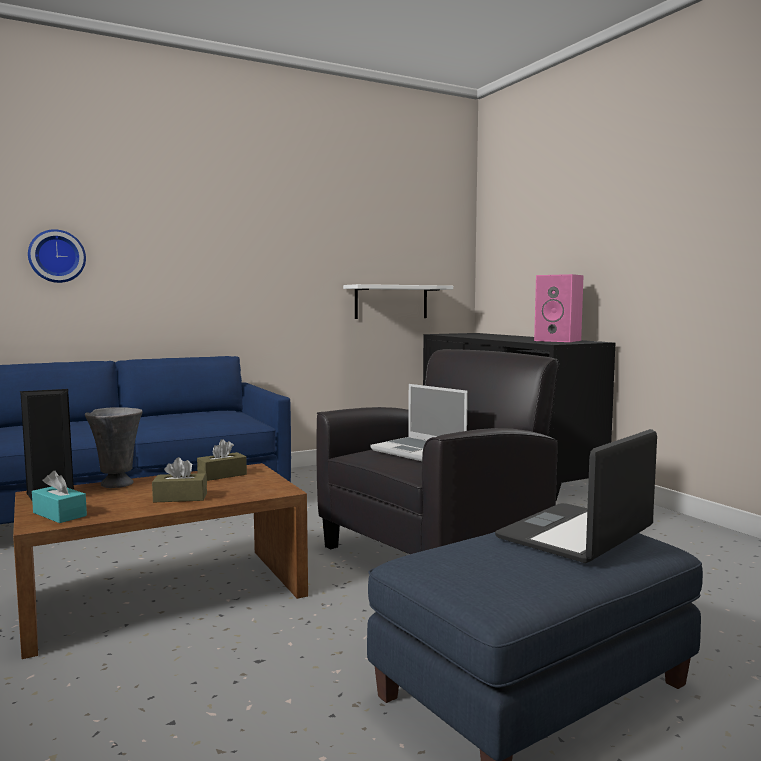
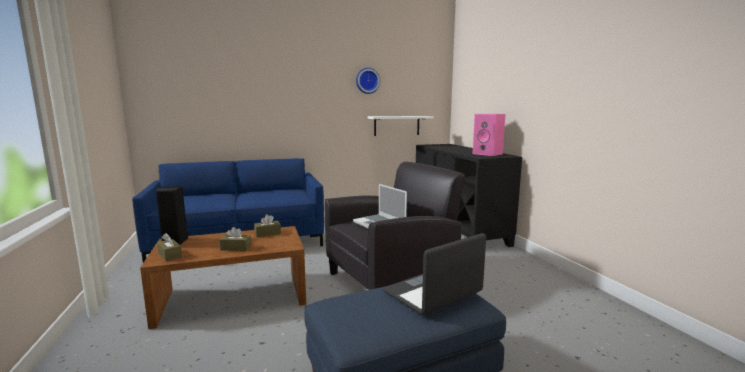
camera: 10 degrees right, 5 degrees up
(57, 256) = (204, 103): wall clock -> wall clock (367, 81)
(59, 514) = (170, 255): turquoise tissue box -> brown tissue box
(117, 484) = (211, 236): grey vase -> none

